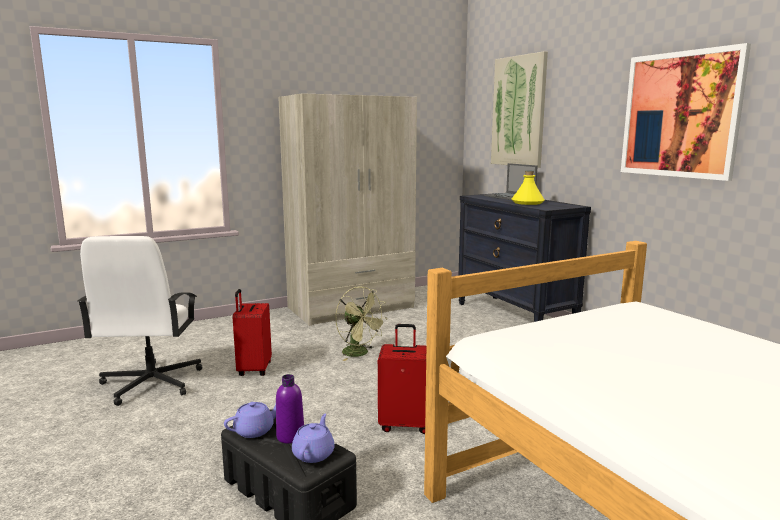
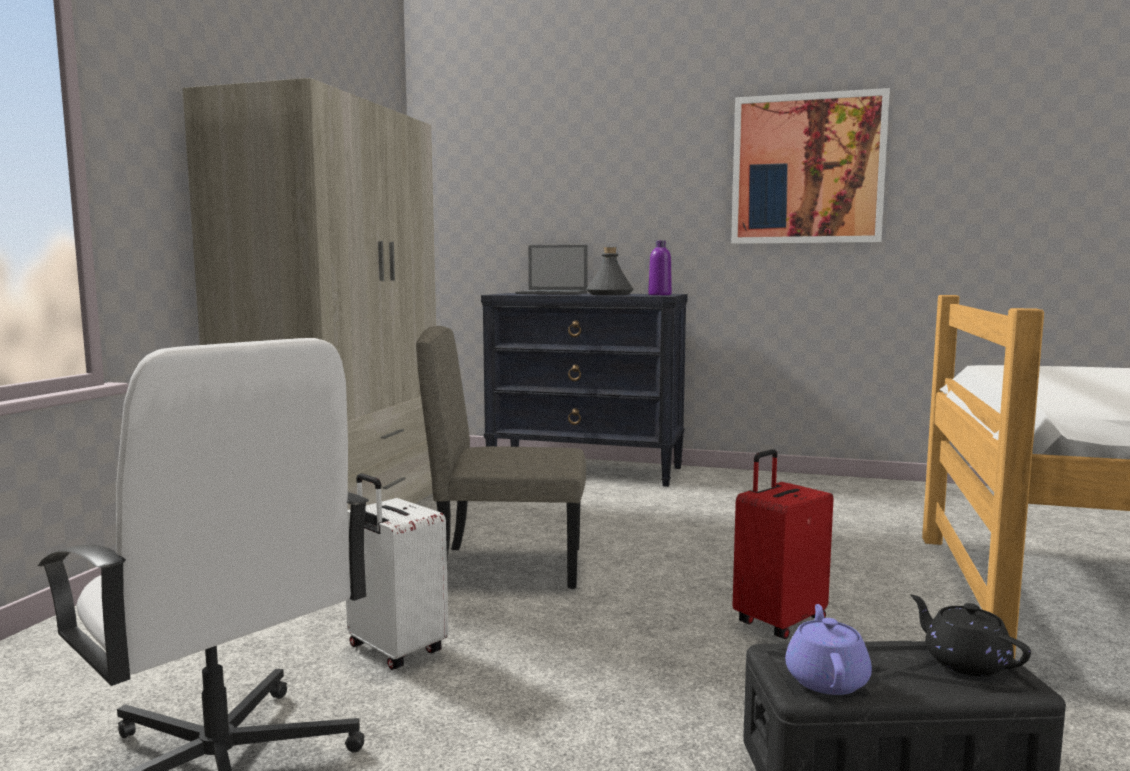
camera: 45 degrees left, 5 degrees down
(253, 369) = (394, 651): red suitcase -> white suitcase
(290, 436) = (882, 660): purple bottle -> purple bottle (659, 295)
(314, 453) = (964, 662): purple teapot -> black teapot
(360, 353) = (510, 566): green fan -> beige chair
(518, 111) = (534, 169): picture -> none
(527, 203) = (610, 294): yellow bottle -> grey bottle

